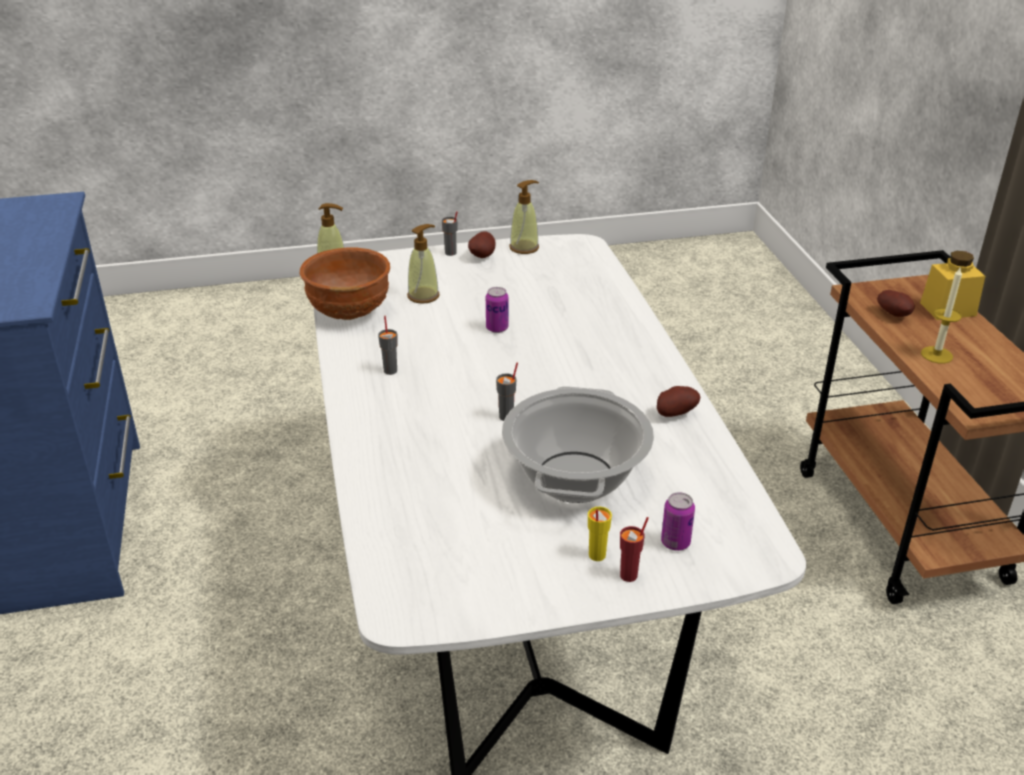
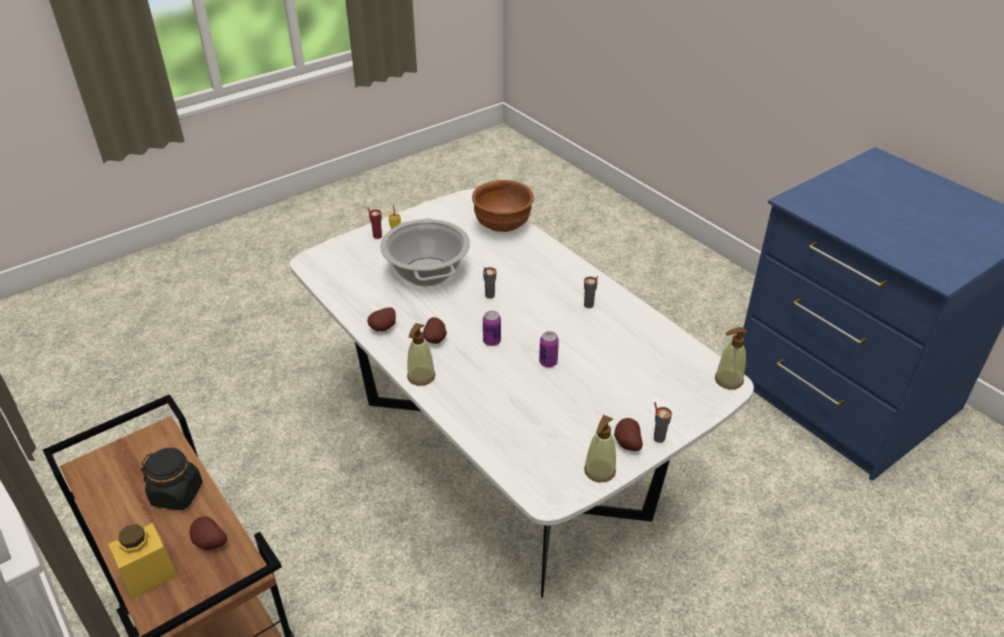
camera: 155 degrees right, 5 degrees up
(350, 313) = (666, 342): brown bowl -> brown bowl (502, 227)
(423, 296) = (631, 377): soap dispenser -> soap dispenser (421, 376)
(612, 383) = (436, 339): none -> potato
(675, 542) = (359, 255): can -> can (492, 341)
(936, 355) = (177, 494): candle -> black jar

